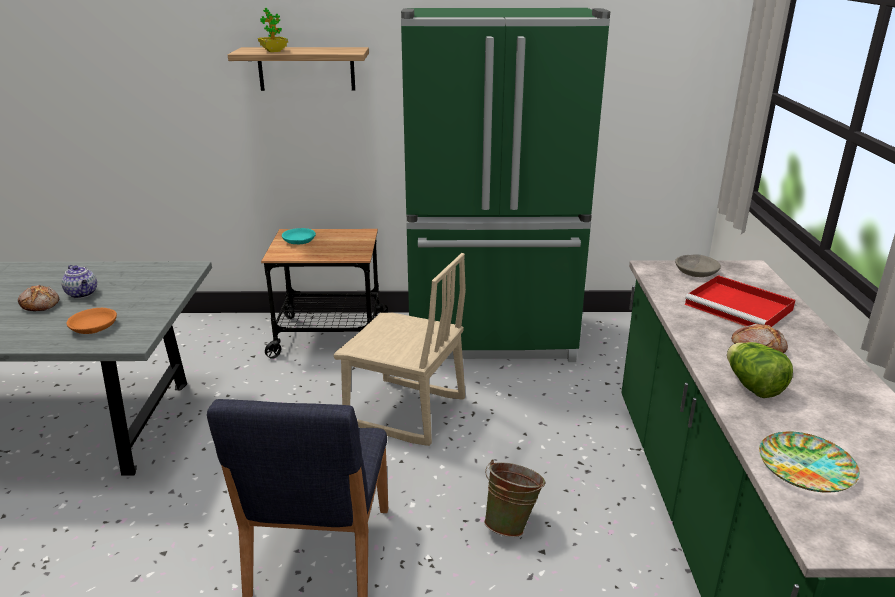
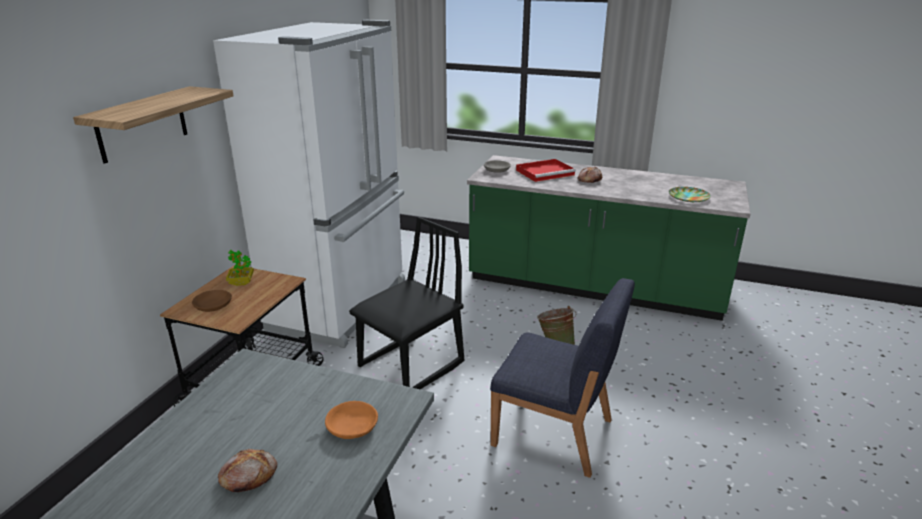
camera: 70 degrees left, 0 degrees up
(83, 294) = (247, 440): teapot -> none
(274, 51) = (144, 108): potted plant -> potted plant (241, 283)
(299, 241) = (214, 306): turquoise bowl -> brown bowl
(405, 412) = (412, 365): beige chair -> black chair
(492, 338) = (342, 304): green fridge -> white fridge
(752, 386) = (624, 189): lettuce -> none

